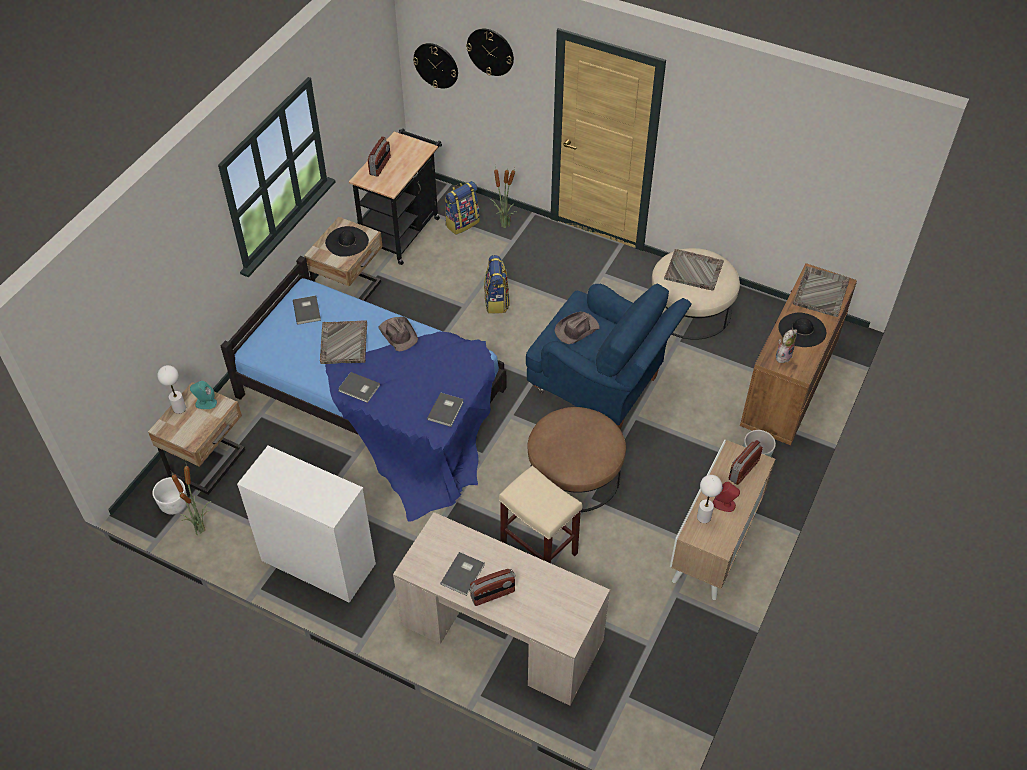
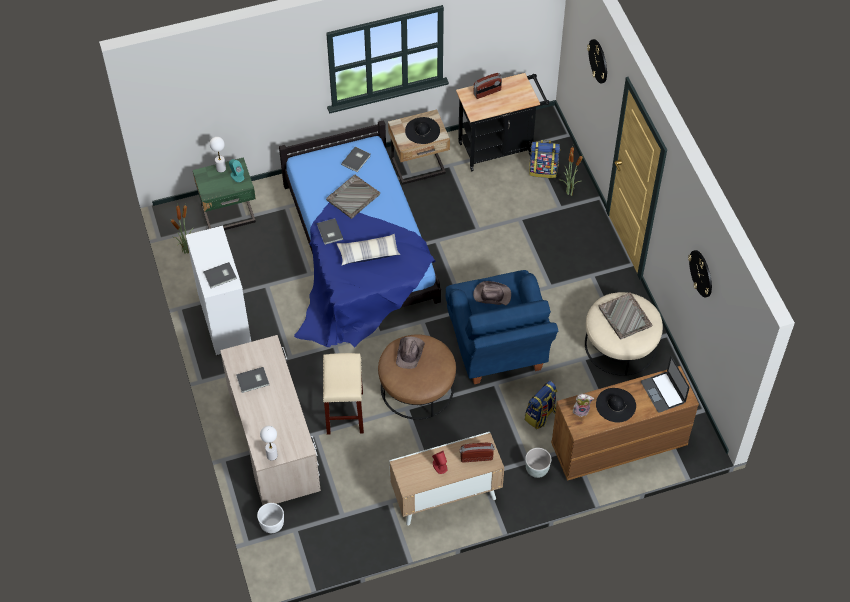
camera: 45 degrees right, 5 degrees up
(174, 506) = (187, 226): white planter -> white planter (272, 525)
(209, 464) = (229, 216): beige nightstand -> green nightstand
(398, 334) = (389, 215): brown hat -> brown hat (410, 353)
(419, 379) = (368, 253): none -> pillow
(436, 65) = (576, 44): wall clock -> wall clock (701, 273)
(446, 410) = (361, 284): grey book -> grey book (220, 276)
(493, 594) = (255, 404): radio -> none
(497, 301) = (501, 242): backpack -> backpack (540, 416)
(703, 517) = (419, 463): white table lamp -> white table lamp (271, 455)
(821, 292) = (663, 392): grey tray -> laptop

